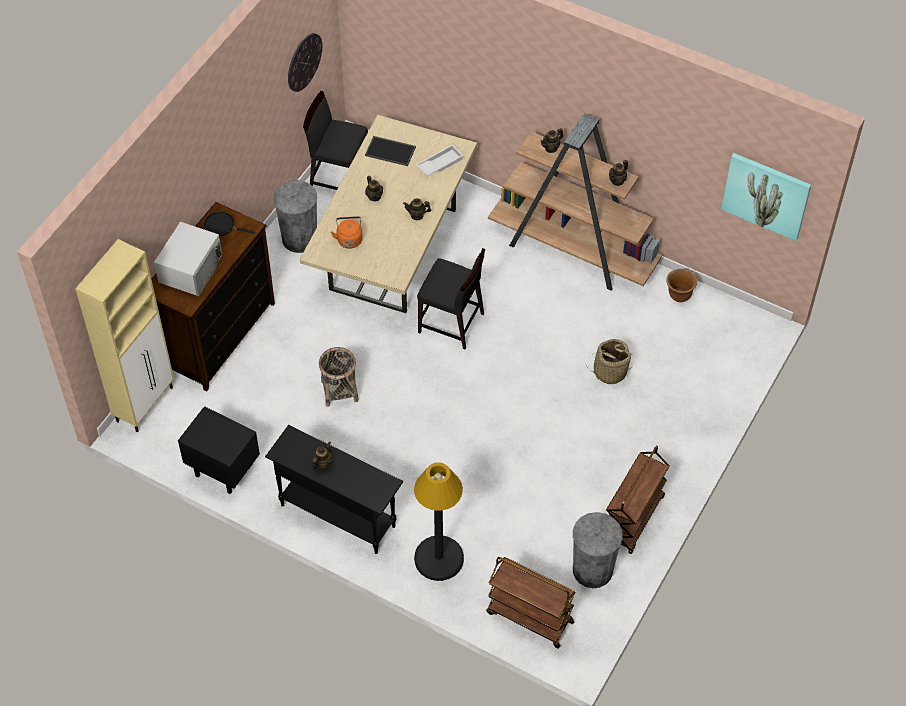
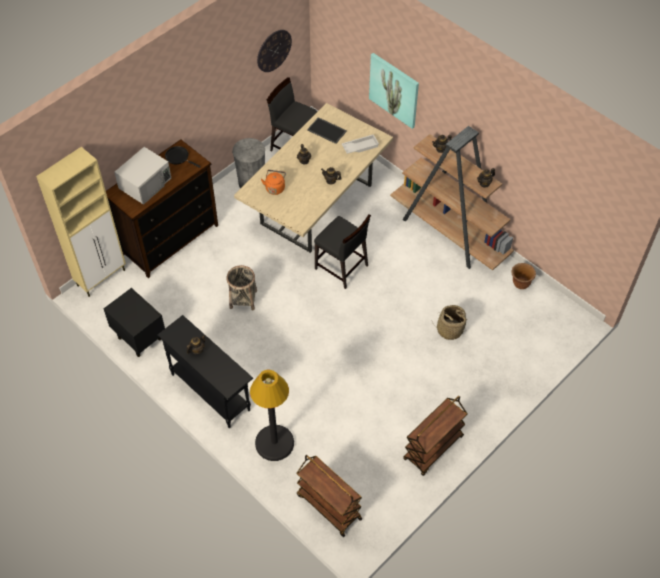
camera: 15 degrees right, 0 degrees up
(592, 570) = (389, 481): grey trash can -> none
(766, 195) = (597, 217): picture -> picture (394, 90)

